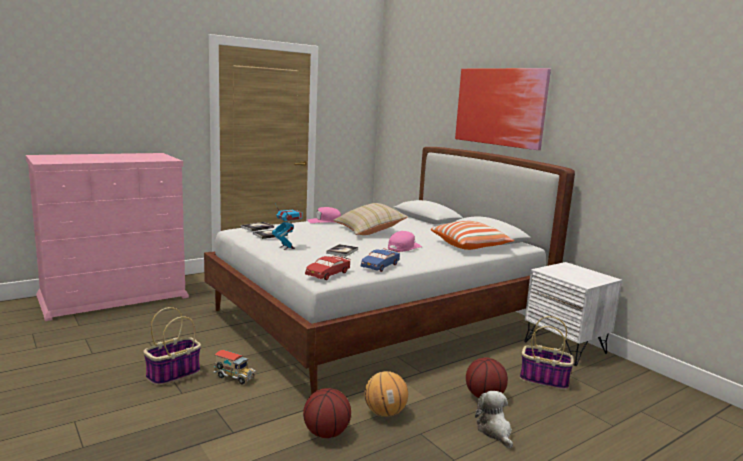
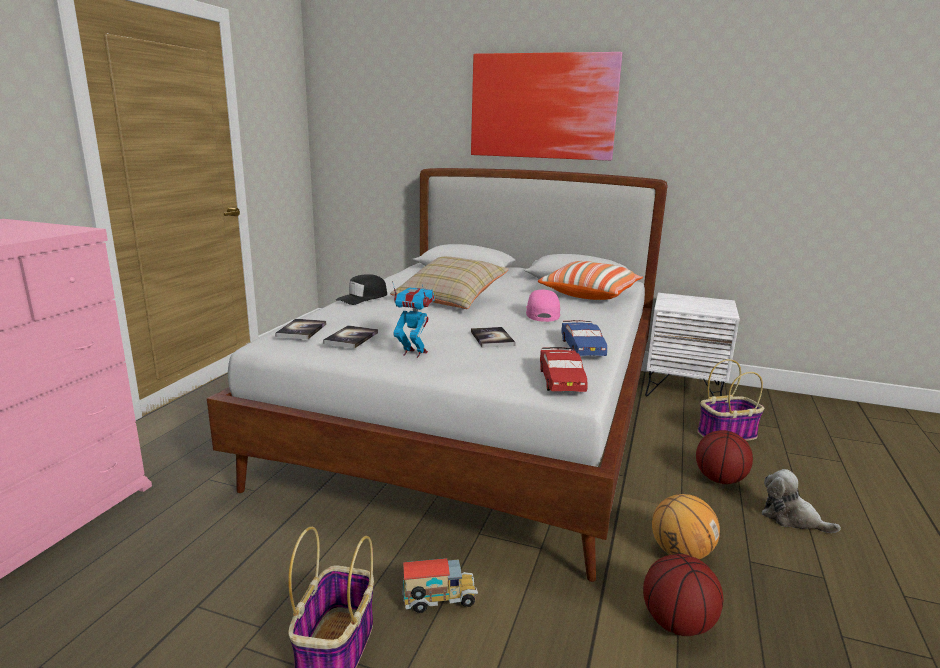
camera: 35 degrees left, 5 degrees up
(324, 221) = (363, 298): pink cap -> black cap

